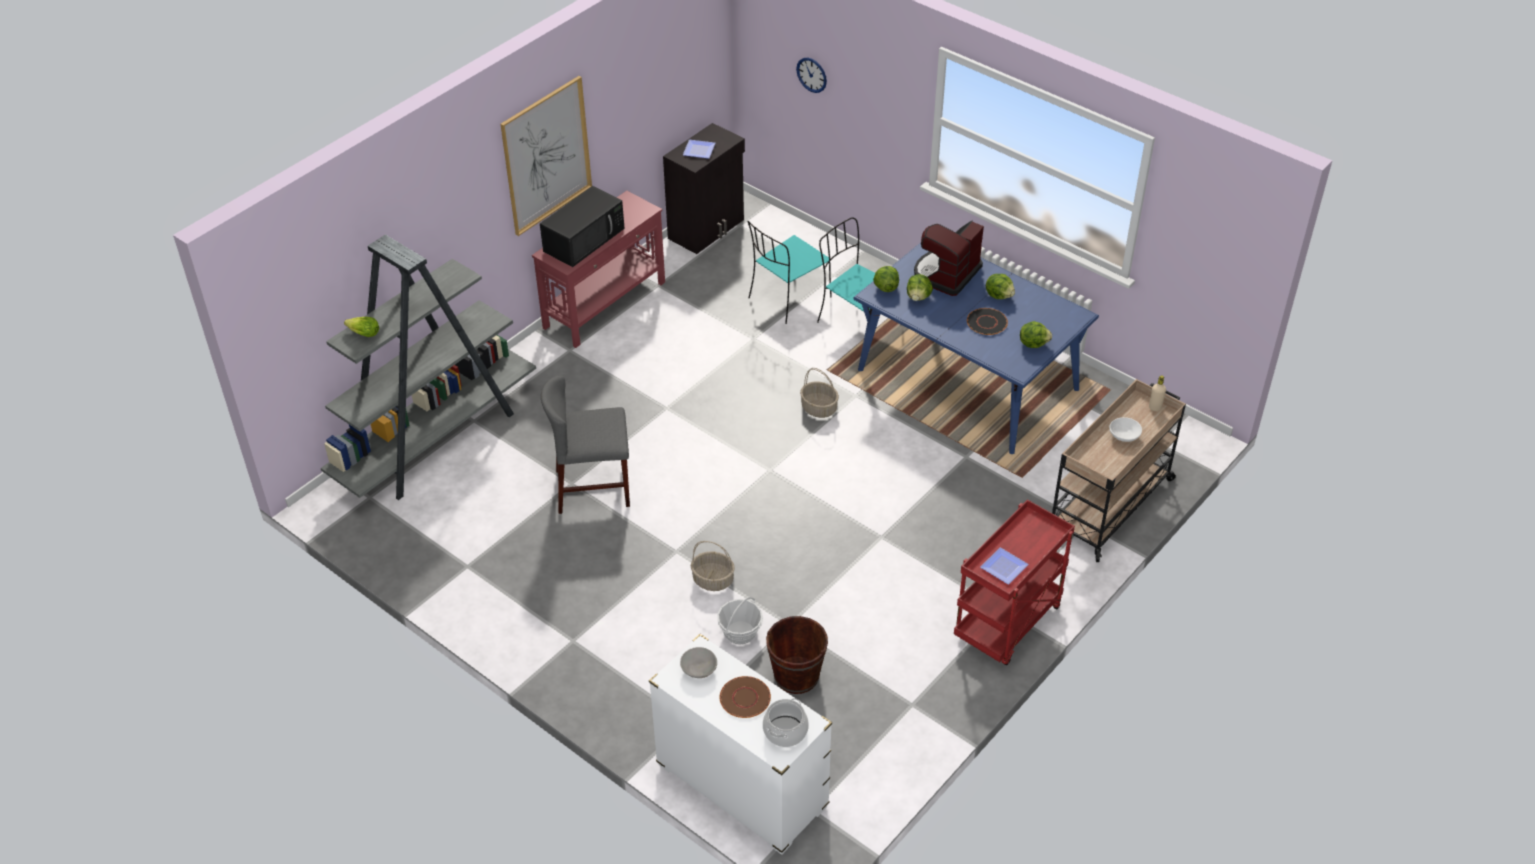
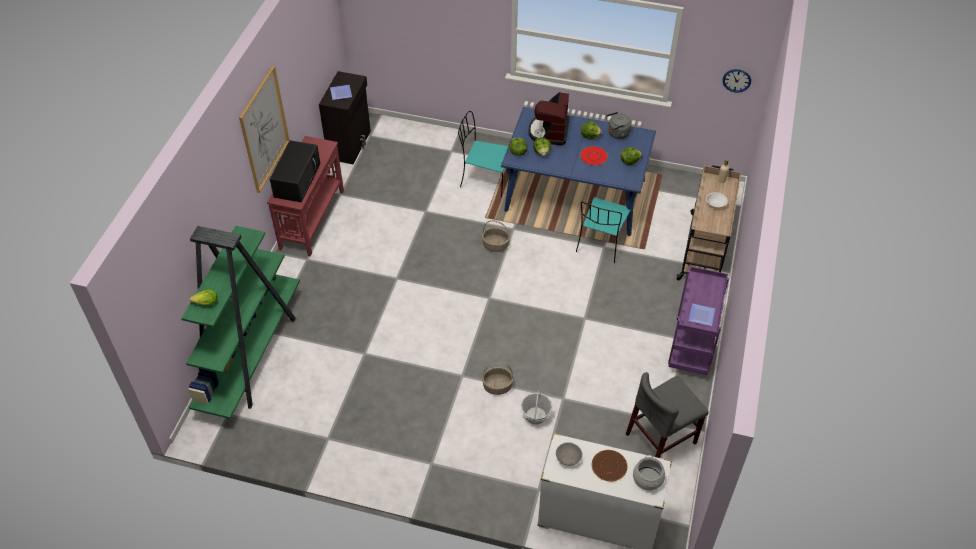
camera: 25 degrees left, 5 degrees up
(436, 439) = (251, 354): grey bookcase -> green bookcase
(593, 488) = (381, 351): grey chair -> grey chair (661, 438)
(788, 298) = (431, 177): turquoise chair -> turquoise chair (601, 243)
(796, 676) = (587, 431): brown bucket -> none
(811, 75) = (408, 20): wall clock -> wall clock (736, 80)
(986, 322) = (593, 156): black plate -> red plate
(1007, 625) = (692, 348): red cart -> purple cart
(1039, 303) = (617, 134): none -> grey kettle

